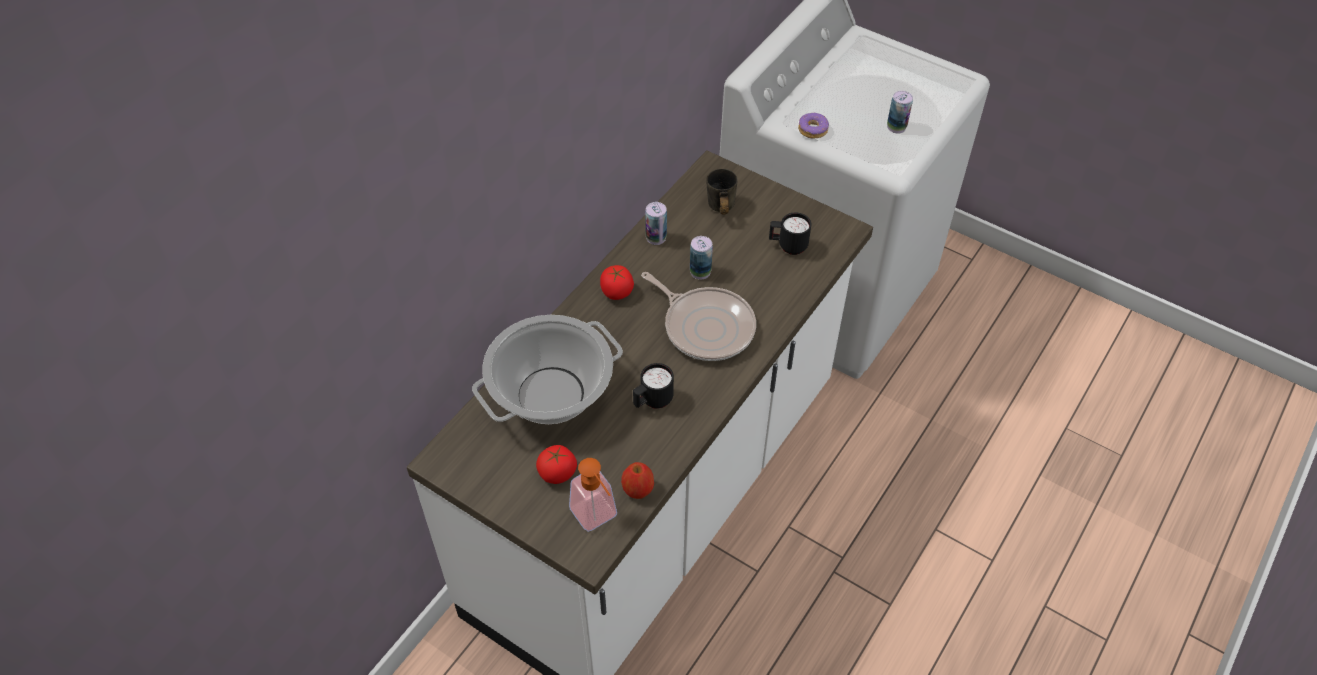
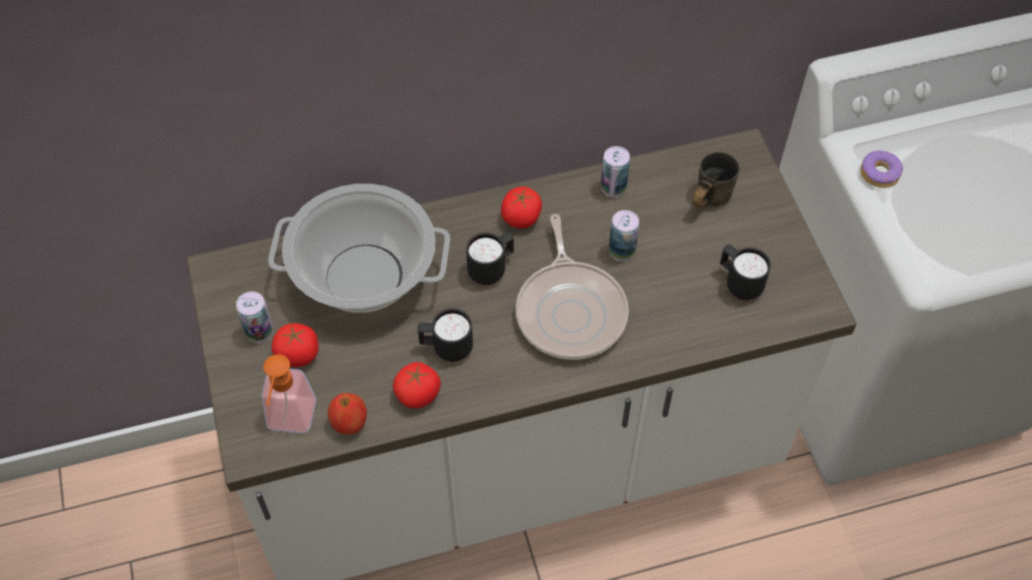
camera: 40 degrees right, 5 degrees up
(630, 335) = (491, 269): none -> black mug
(663, 441) = (417, 394): none -> tomato
(896, 127) = (982, 229): can -> can (259, 332)

